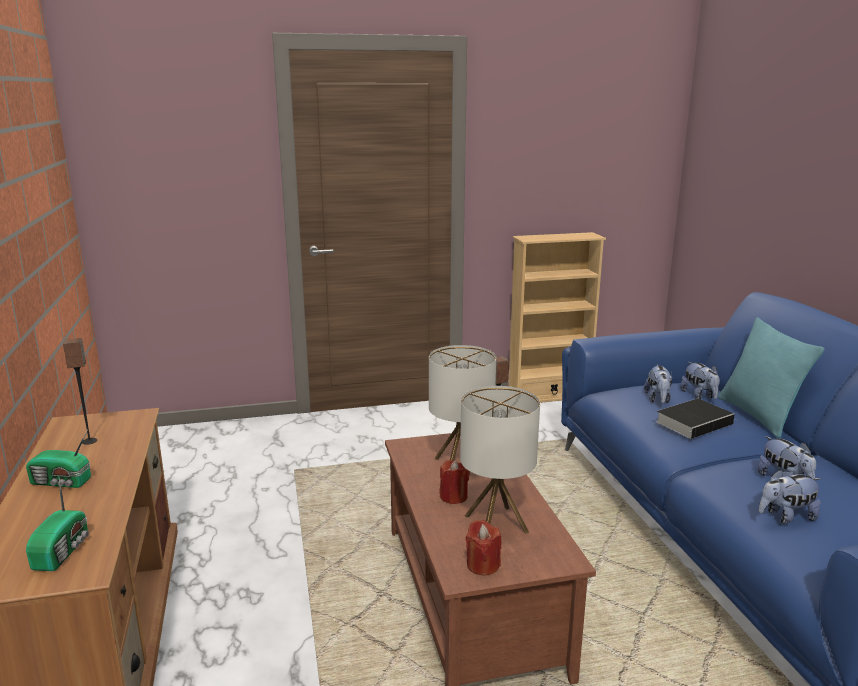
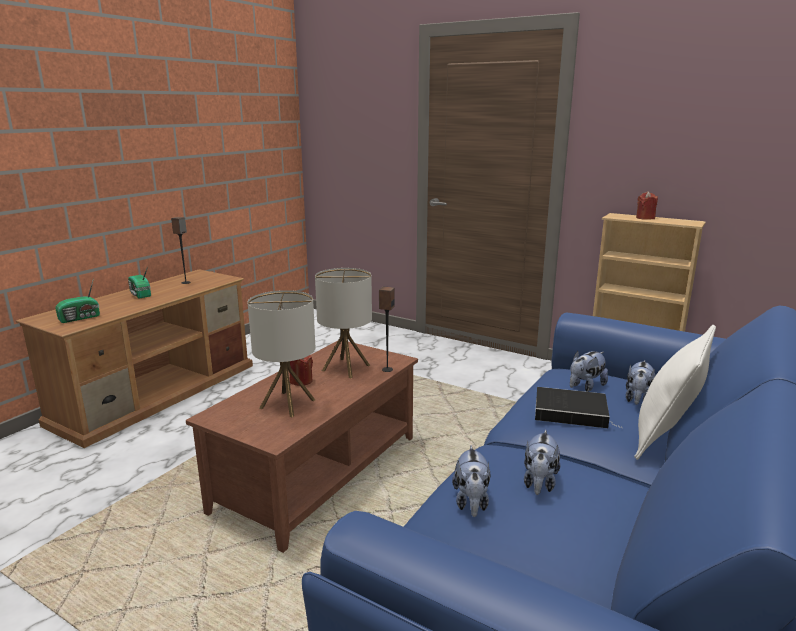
camera: 45 degrees right, 0 degrees up
(482, 565) = (231, 418): red candle -> red candle (645, 218)
(758, 416) = (665, 437): turquoise pillow -> white pillow
(786, 516) = (471, 502): plush toy -> plush toy turned 120 degrees counterclockwise

